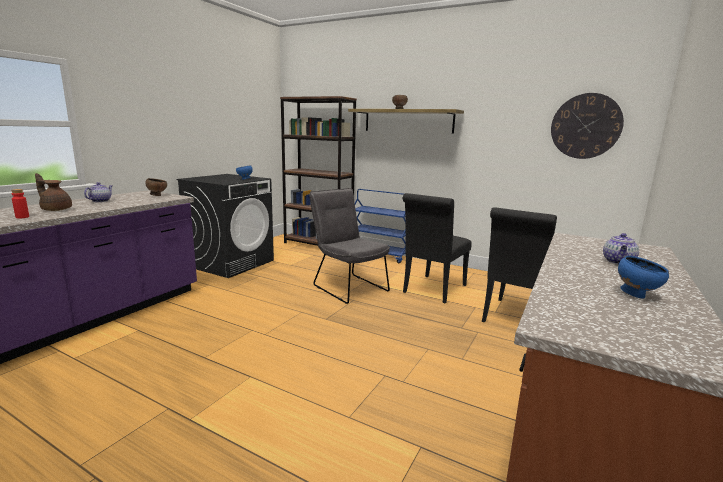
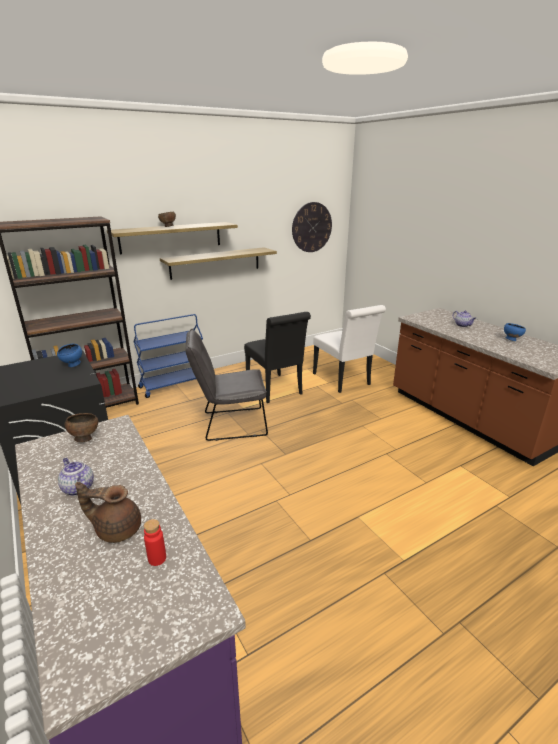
camera: 60 degrees left, 10 degrees up
(56, 209) = (117, 529): brown teapot -> brown teapot turned 45 degrees clockwise
(446, 151) = (215, 263): none -> shelf
(515, 319) = (343, 381): black chair -> white chair

